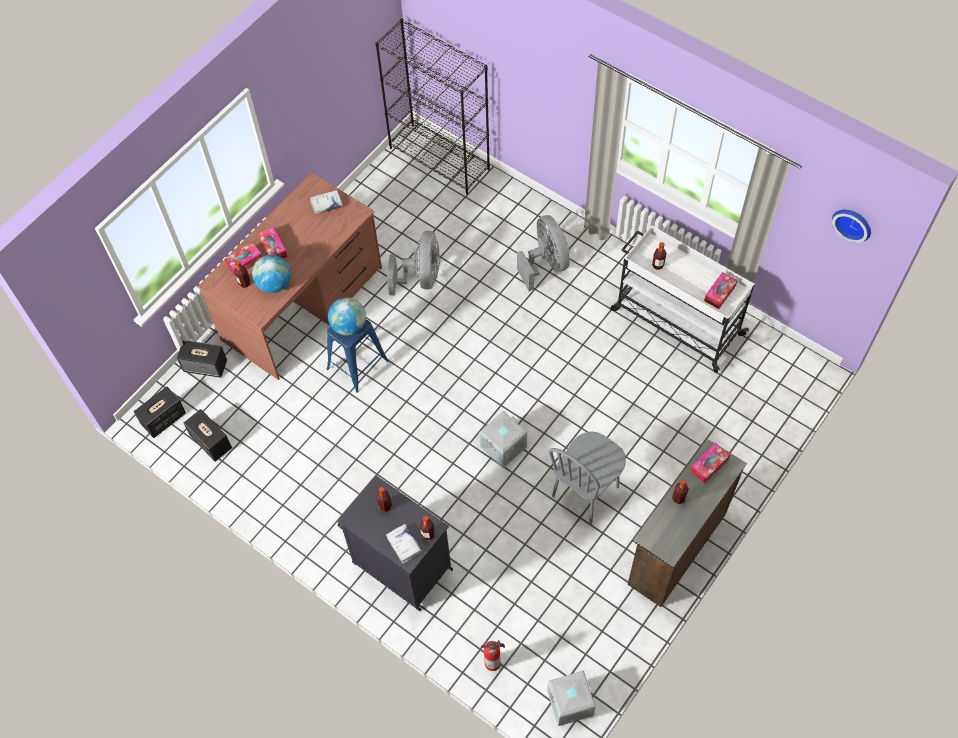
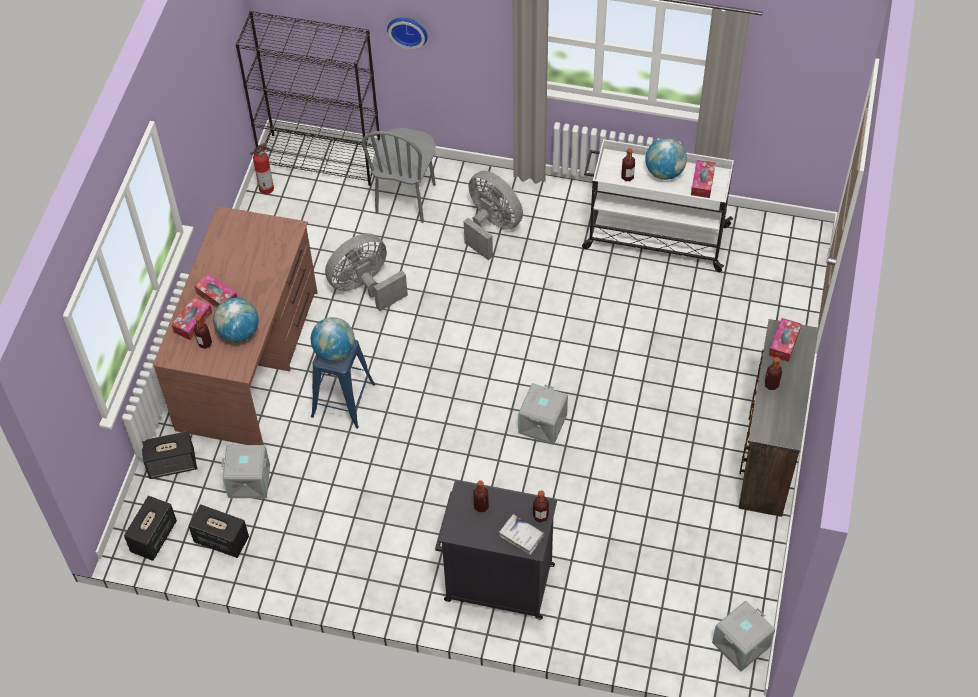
camera: 25 degrees left, 5 degrees down
(255, 402) = (249, 480): none -> grey storage box
(326, 204) = (251, 233): white book -> none
(421, 277) = (365, 287): grey fan -> grey fan turned 105 degrees counterclockwise
(493, 663) = (644, 638): fire extinguisher -> fire extinguisher (267, 188)
(586, 492) = (650, 436): grey chair -> grey chair (406, 199)
(692, 272) = (664, 172): none -> globe
(853, 223) = (824, 55): wall clock -> wall clock (408, 30)

